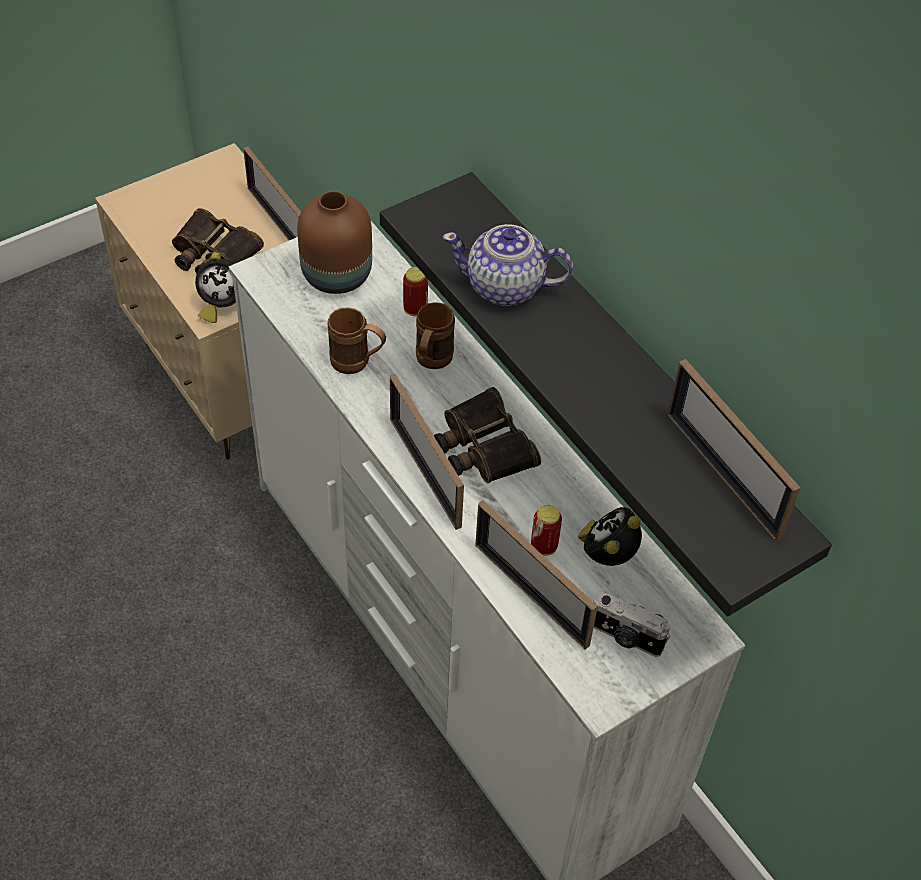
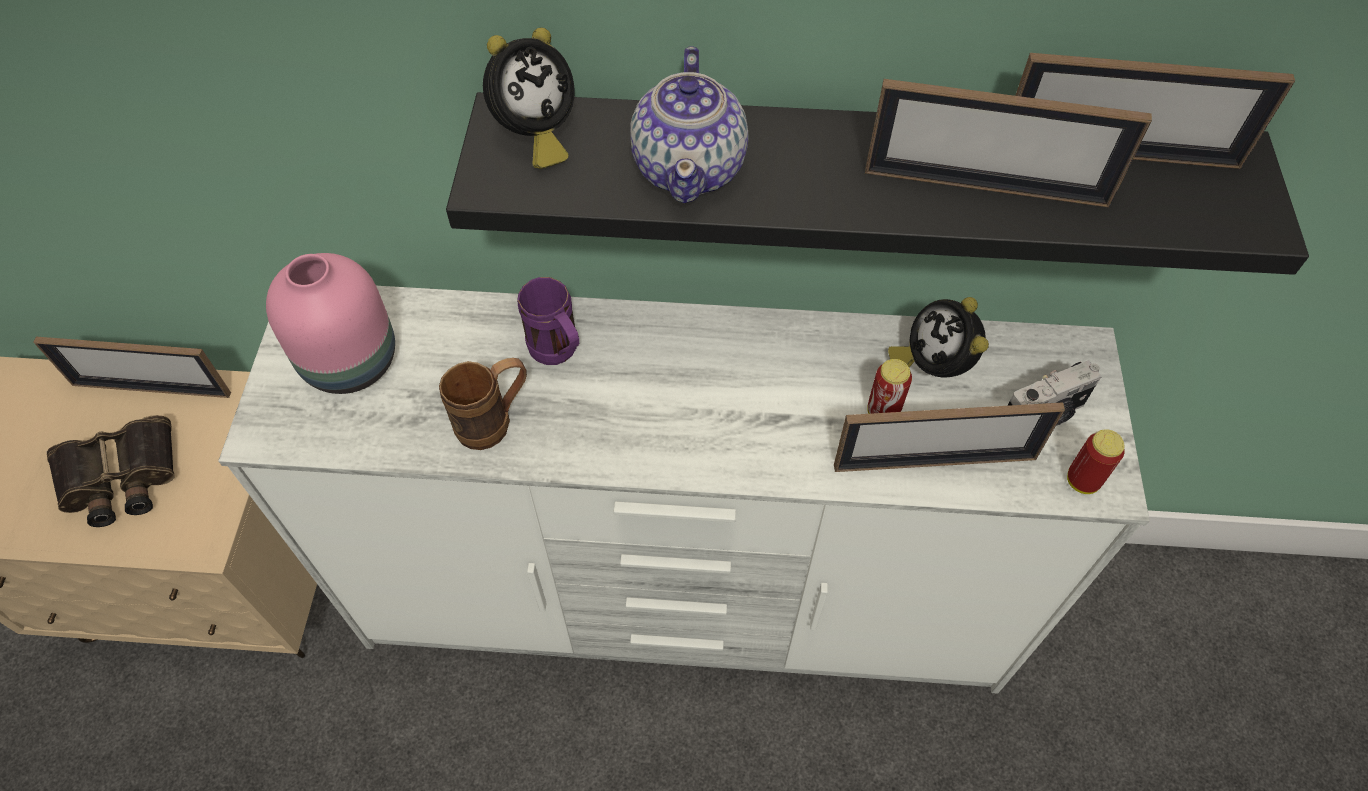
camera: 50 degrees left, 5 degrees up
(221, 305) = (201, 518): alarm clock -> alarm clock (534, 137)
(336, 276) = (351, 363): brown vase -> pink vase
(415, 309) = (474, 322): can -> can (1082, 480)
(425, 472) = (700, 455): picture frame -> picture frame (985, 186)
(431, 363) = (559, 354): brown mug -> purple mug
(482, 446) = (711, 381): binoculars -> none
(506, 287) = (690, 168): teapot -> teapot turned 45 degrees counterclockwise

